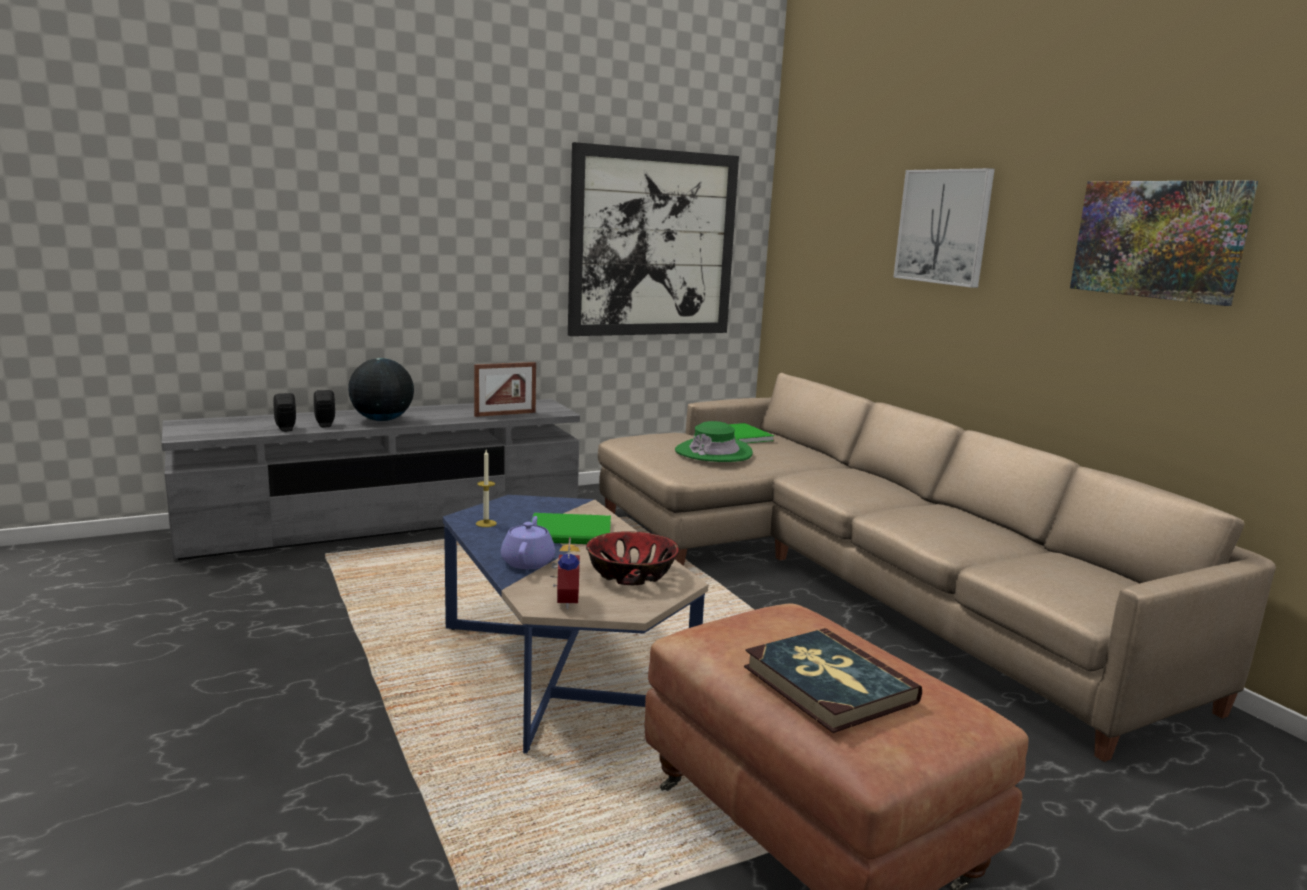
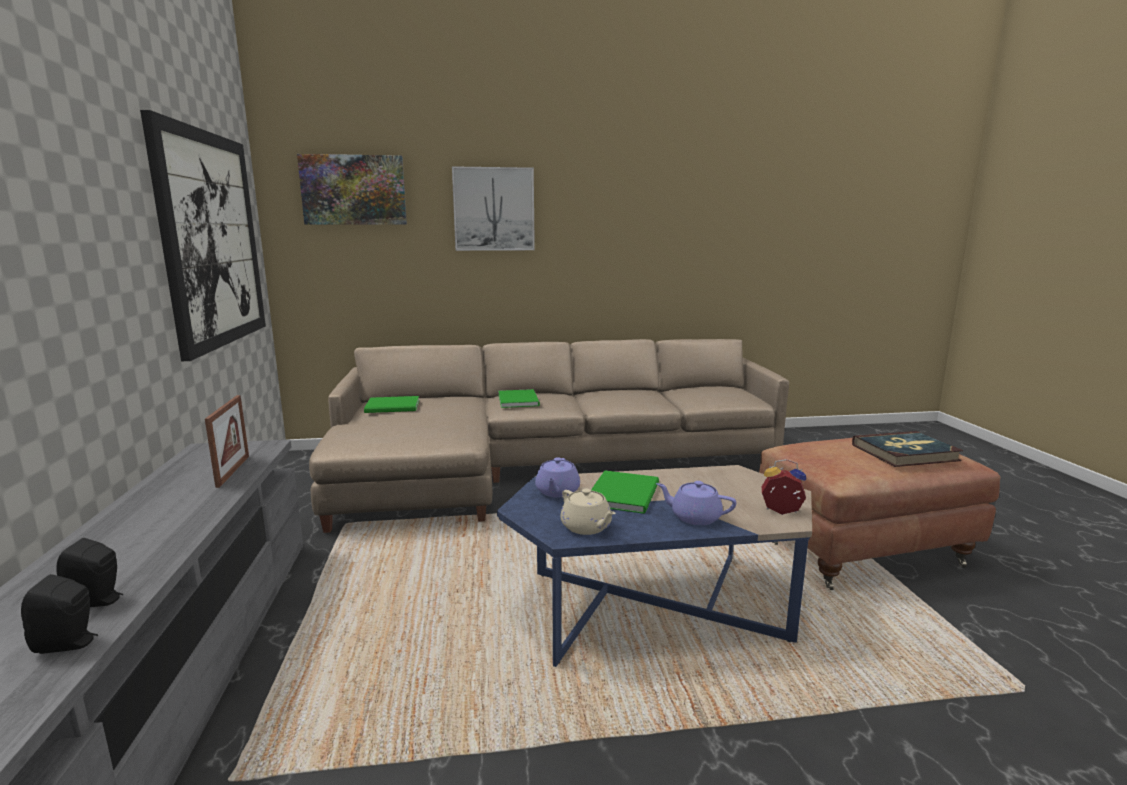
camera: 70 degrees left, 0 degrees up
(382, 420) = (142, 549): globe -> none
(486, 523) = (587, 527): candle -> beige teapot
(558, 509) = (557, 492): none -> purple teapot
(630, 574) = (722, 484): bowl -> none
(713, 452) = (431, 421): green hat -> none
(840, 475) = (519, 400): none -> green book
(1158, 239) = (654, 211): picture -> picture (354, 190)

